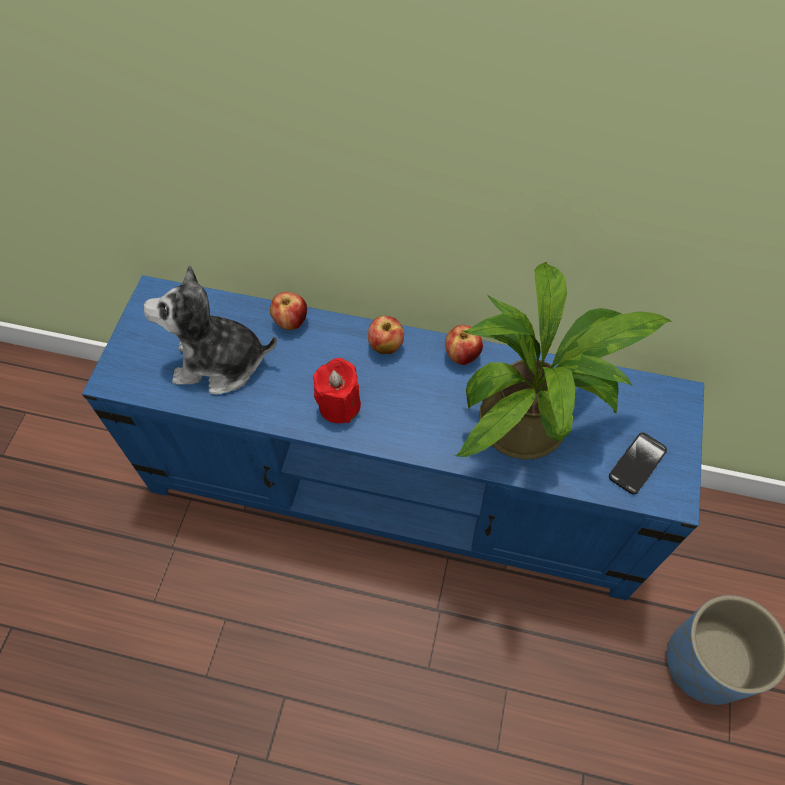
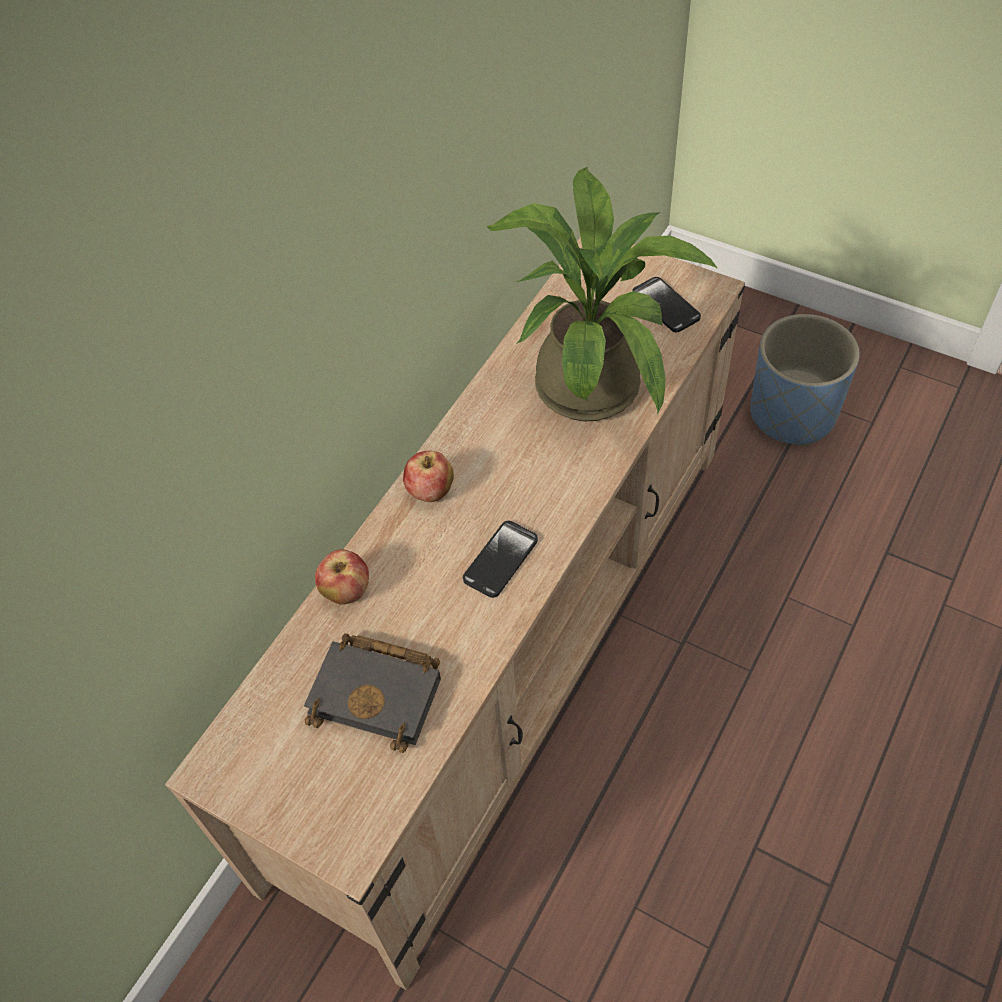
camera: 70 degrees left, 5 degrees down
(219, 363) = (380, 693): plush toy -> black book
(339, 405) = (500, 560): red candle -> phone
(396, 488) = (511, 649): blue tv stand -> beige tv stand
(462, 355) = (475, 418): apple -> none

